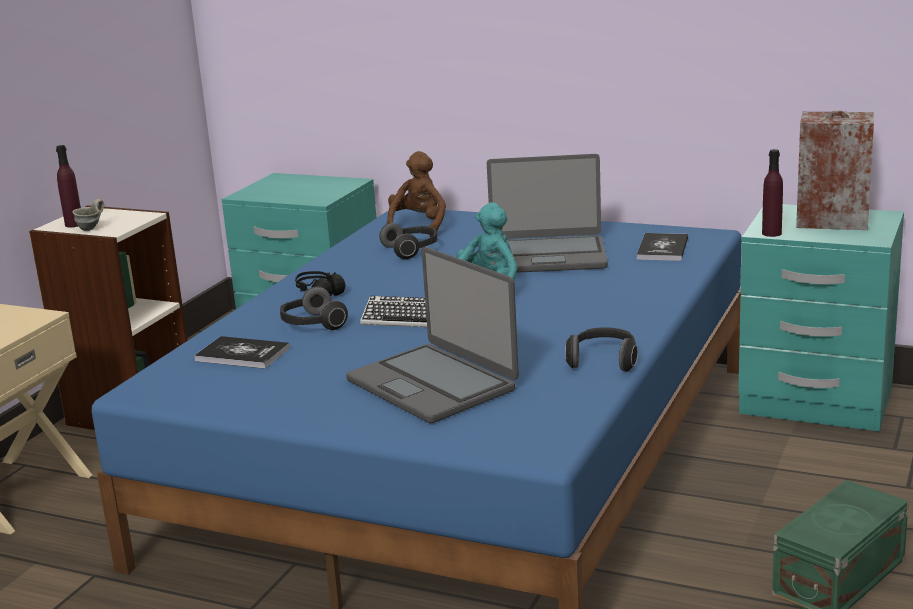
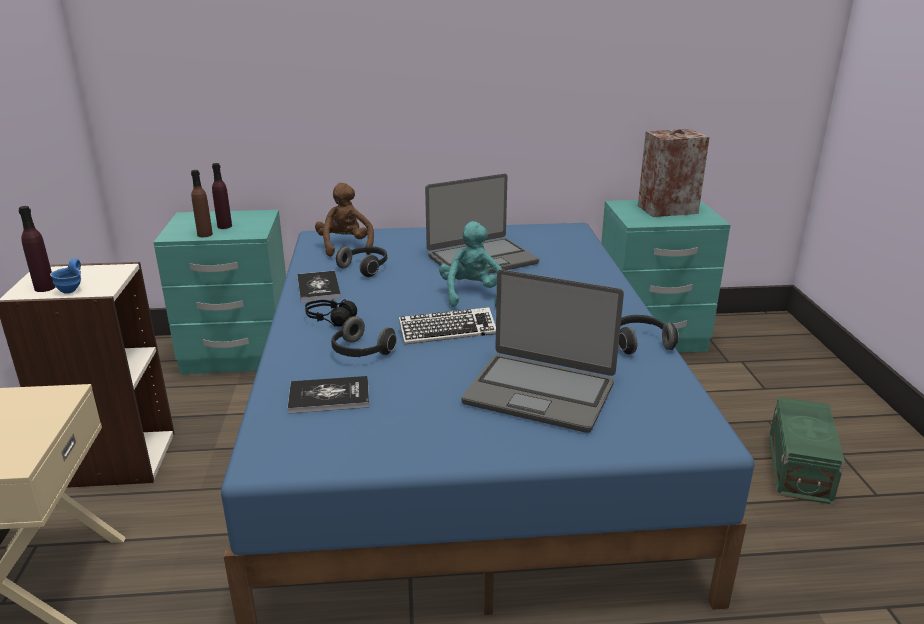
camera: 30 degrees left, 5 degrees up
(92, 228) = (72, 290): grey mug -> blue mug
(273, 197) = (205, 234): none -> brown bottle
(662, 248) = (556, 242): book -> book (318, 287)
(771, 233) = (644, 223): purple bottle -> purple bottle (224, 226)

